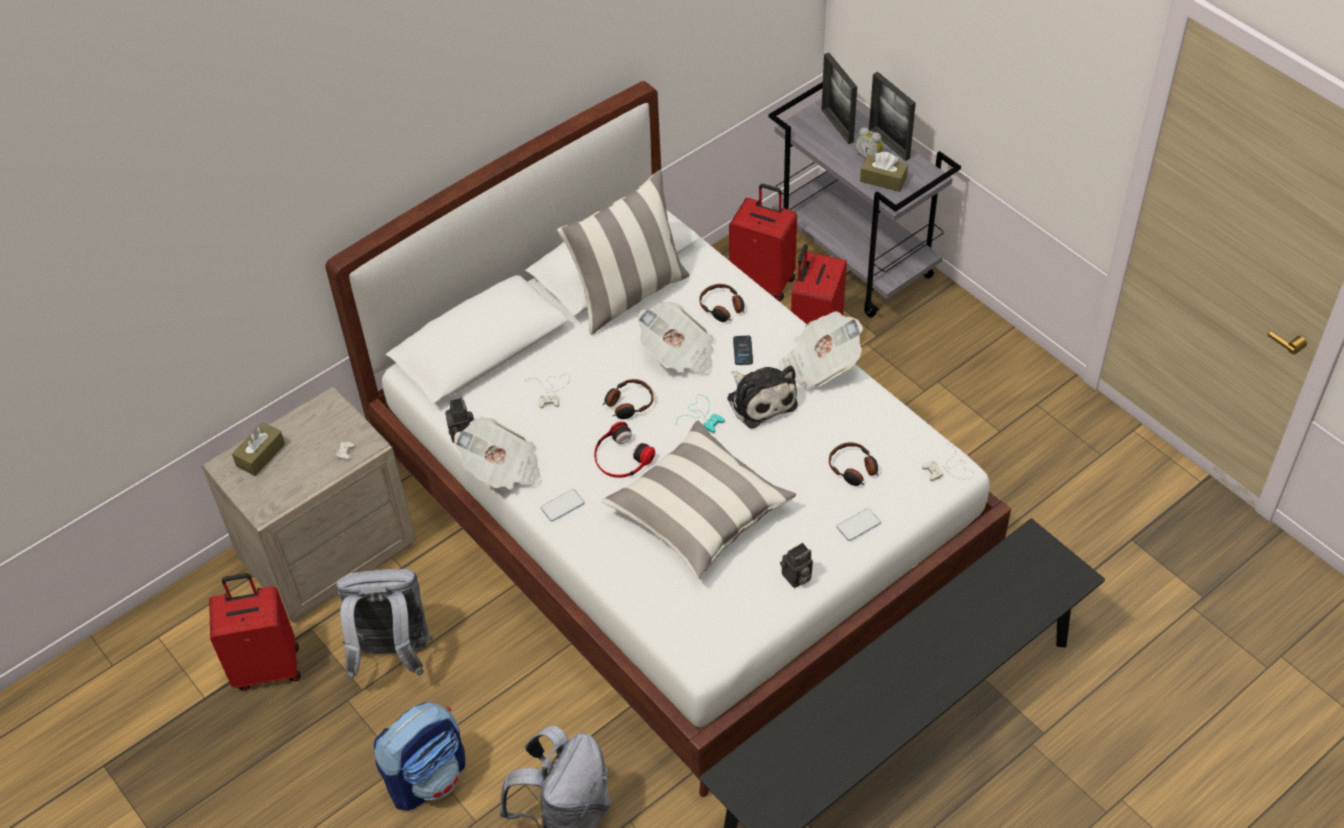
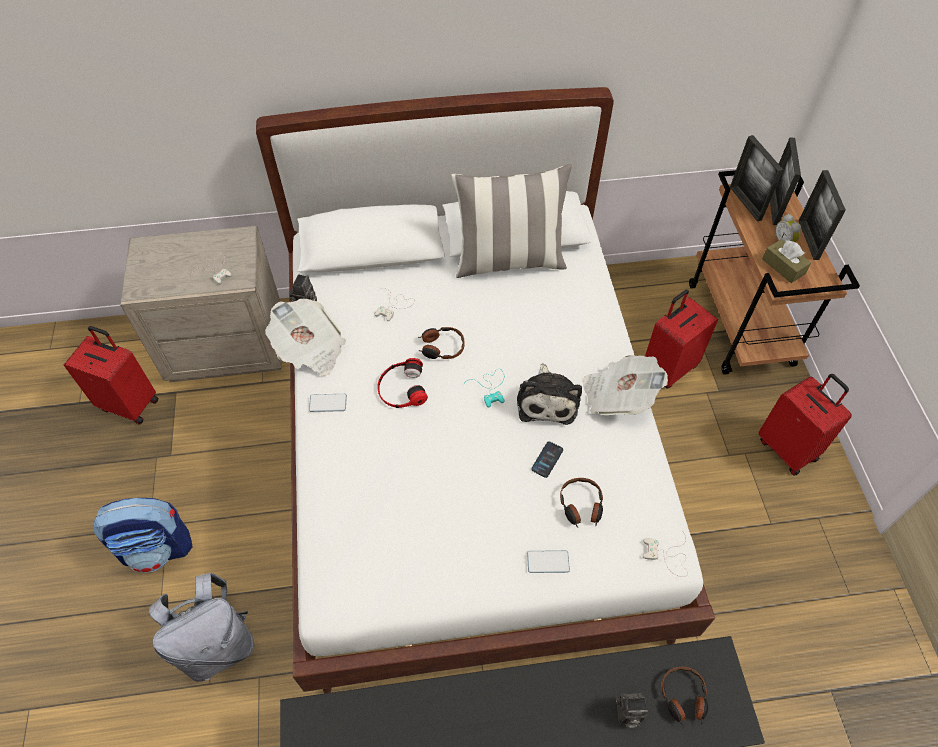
camera: 30 degrees right, 5 degrees up
(260, 455) = (169, 250): brown tissue box -> none
(392, 654) = (208, 441): grey backpack -> none
(678, 354) = (510, 327): newspaper -> none
(699, 513) = (424, 471): pillow -> none
(722, 308) = (573, 307): headphones -> headphones (683, 698)
(743, 351) = (563, 350): phone -> phone (547, 459)
(763, 281) = (659, 306): red suitcase -> red suitcase (788, 448)
(796, 578) = (459, 579): camera -> camera (627, 714)
(810, 134) = (745, 203): none -> picture frame
(856, 261) = (741, 325): grey cart -> brown cart

